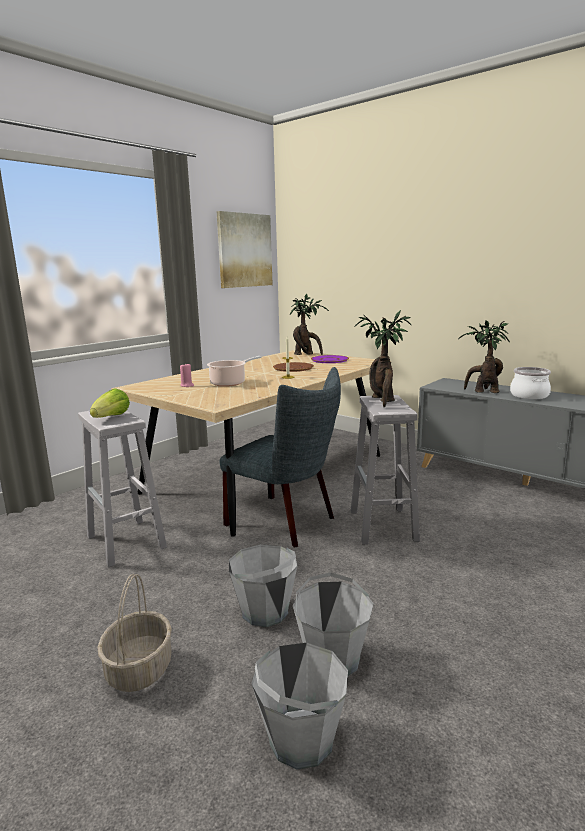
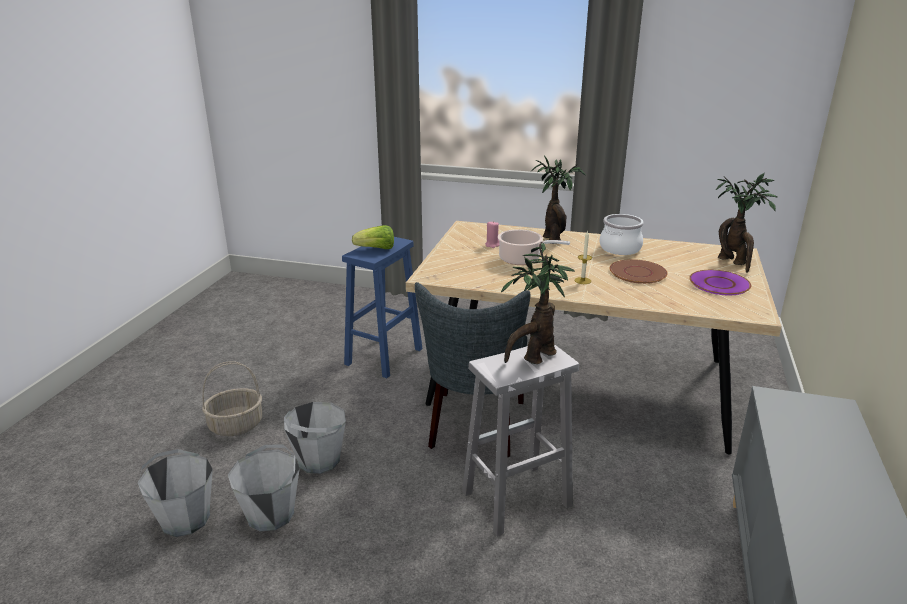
camera: 65 degrees right, 10 degrees up
(127, 542) = (383, 357): white stool -> blue stool
(244, 250) = (751, 82): picture -> none
(483, 392) = (796, 449): potted plant -> potted plant (552, 239)
(529, 395) = (832, 505): cooking pot -> cooking pot (620, 248)

